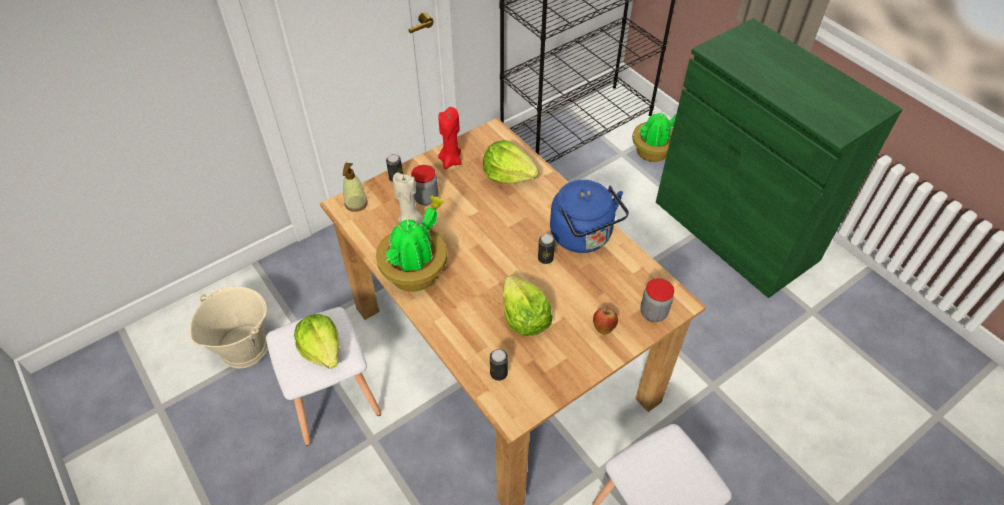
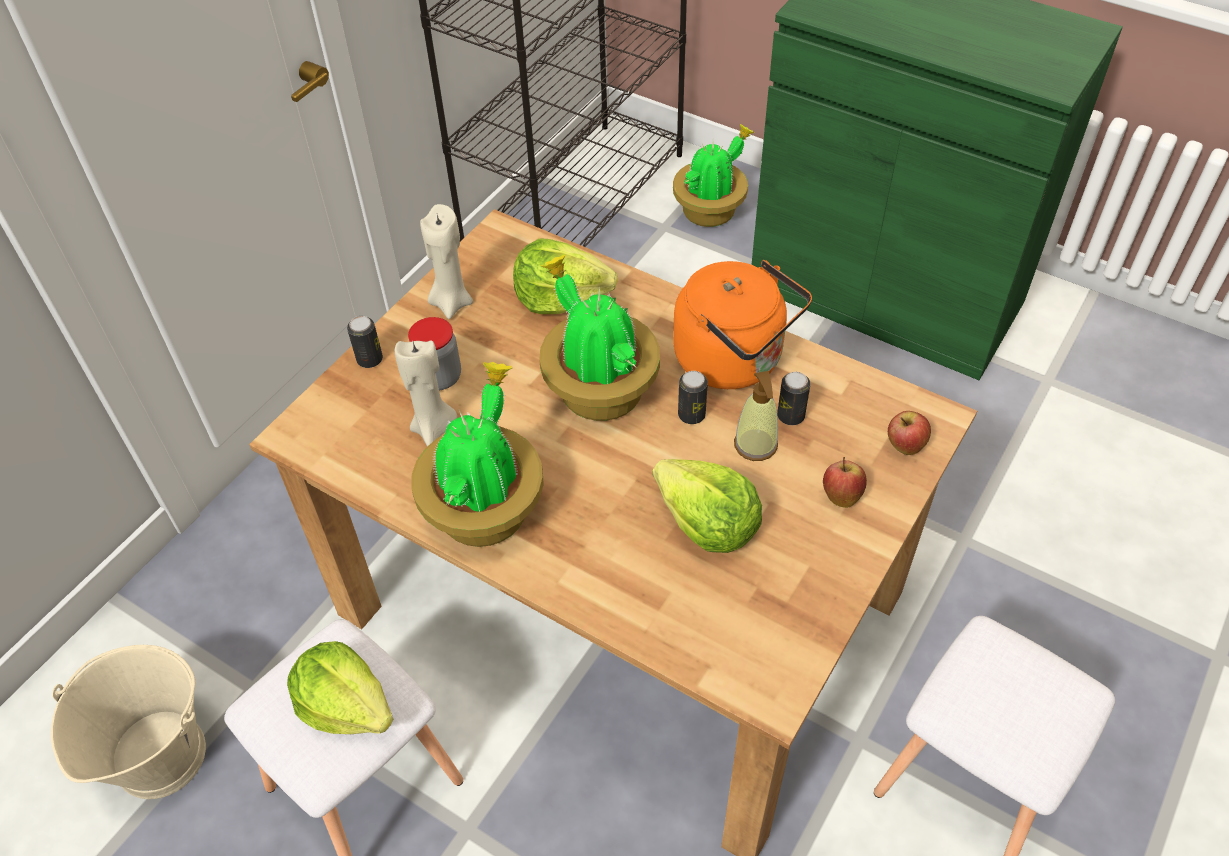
camera: 20 degrees left, 0 degrees up
(356, 204) = (318, 424): soap dispenser -> soap dispenser (755, 445)
(451, 161) = (451, 302): red candle -> beige candle
(498, 373) = (713, 632): can -> can (790, 416)
(503, 229) = (598, 389): none -> potted plant
(583, 237) = (734, 361): blue kettle -> orange kettle
(653, 312) = (904, 446): jar -> apple

